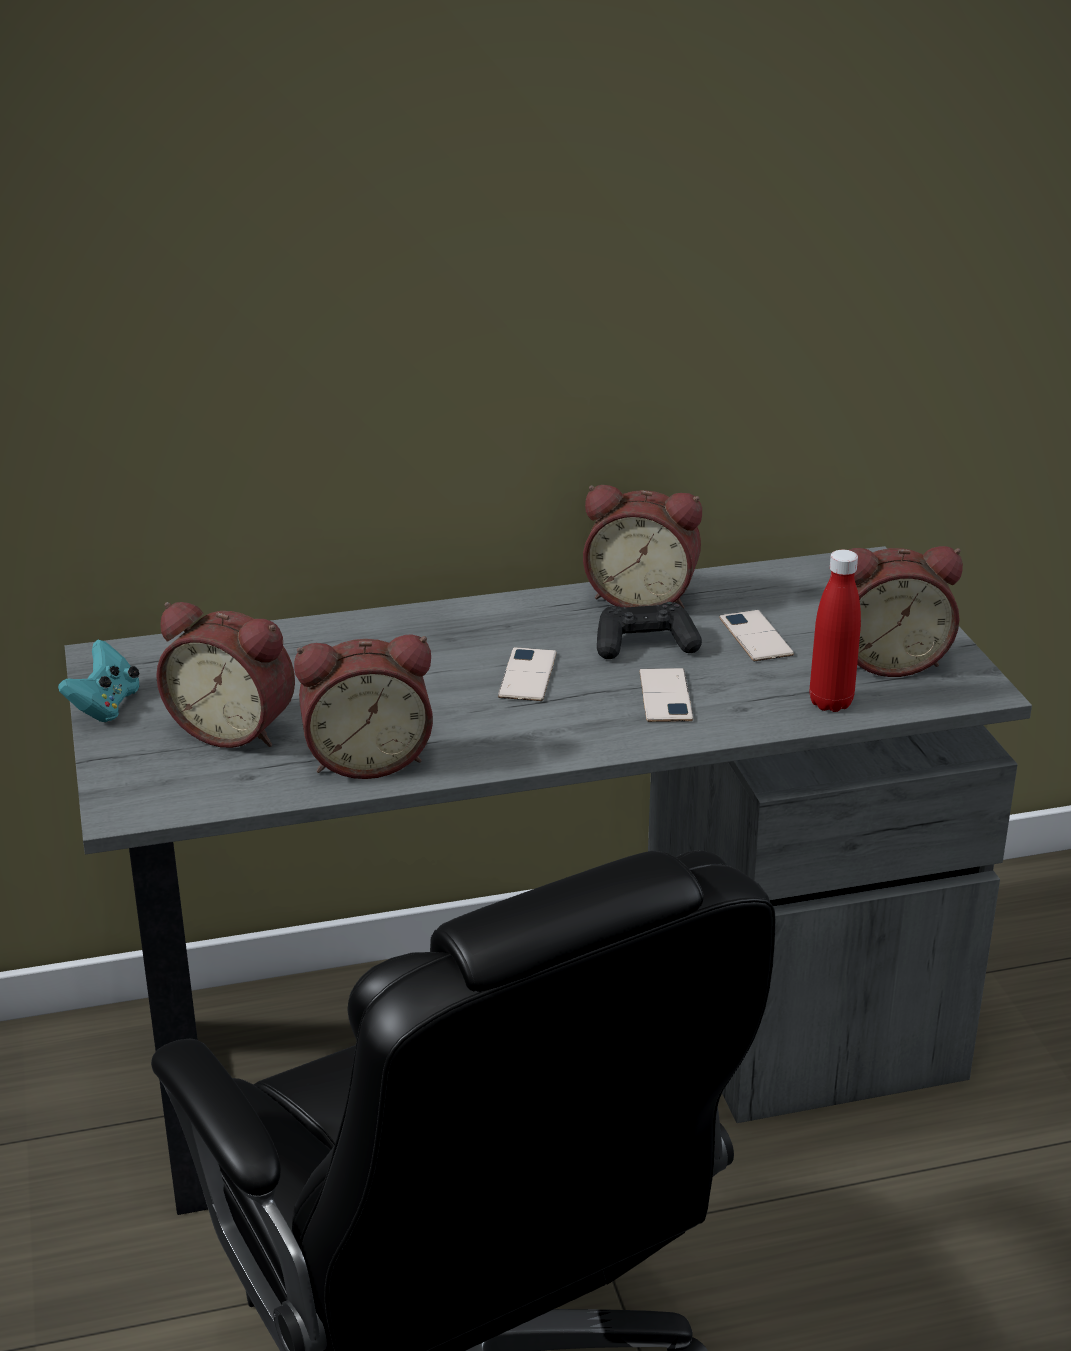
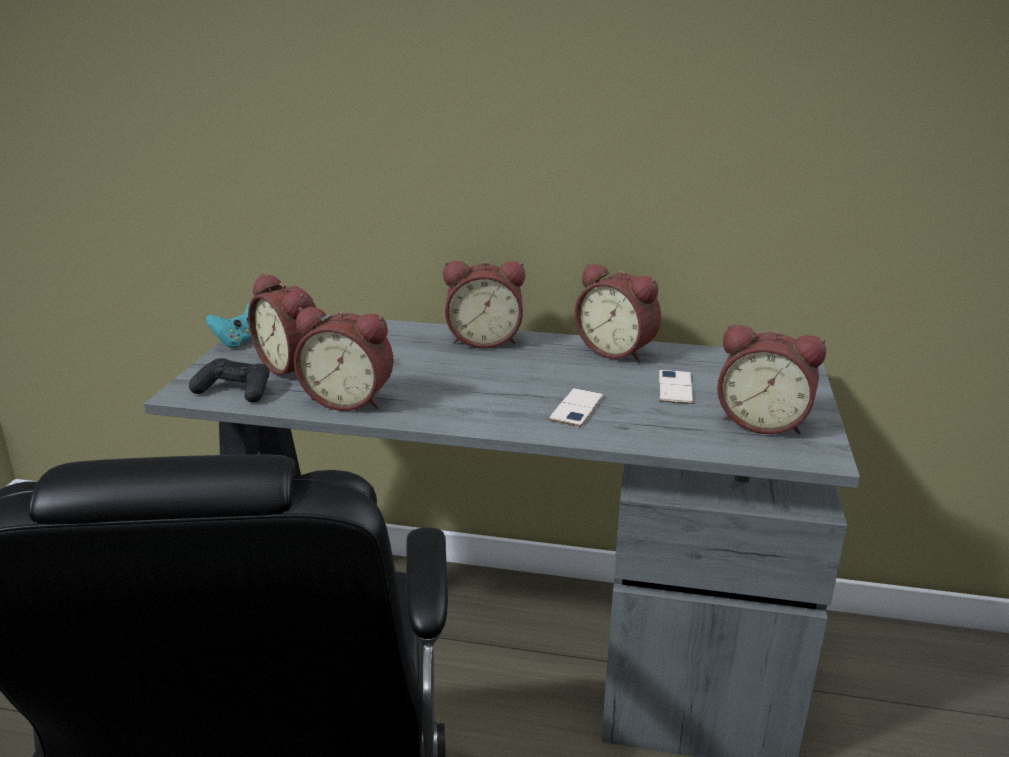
camera: 25 degrees right, 5 degrees down
(453, 621) = (484, 339): none -> alarm clock
(527, 675) = (498, 377): phone -> none
(645, 645) = (592, 376): black game controller -> black game controller (234, 391)
(830, 702) = (694, 438): red bottle -> none

